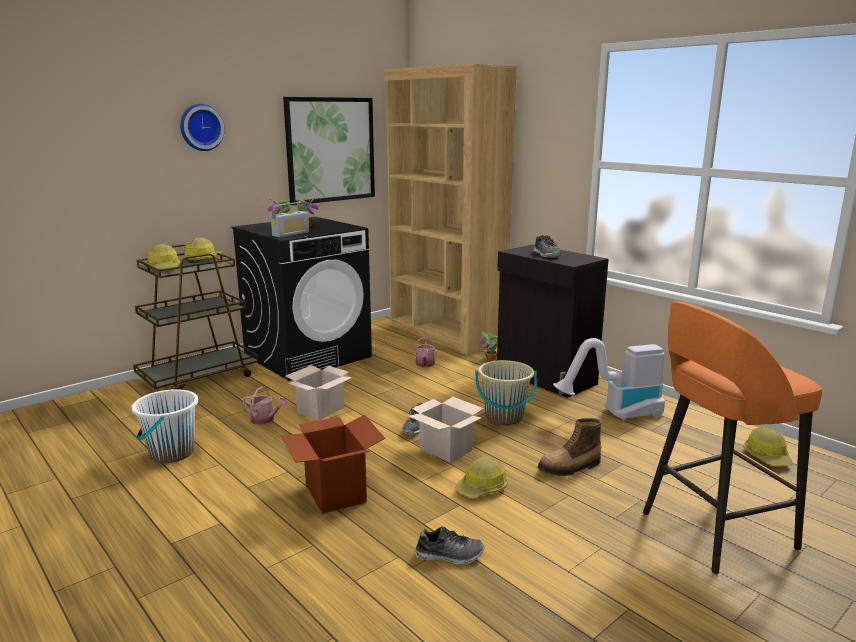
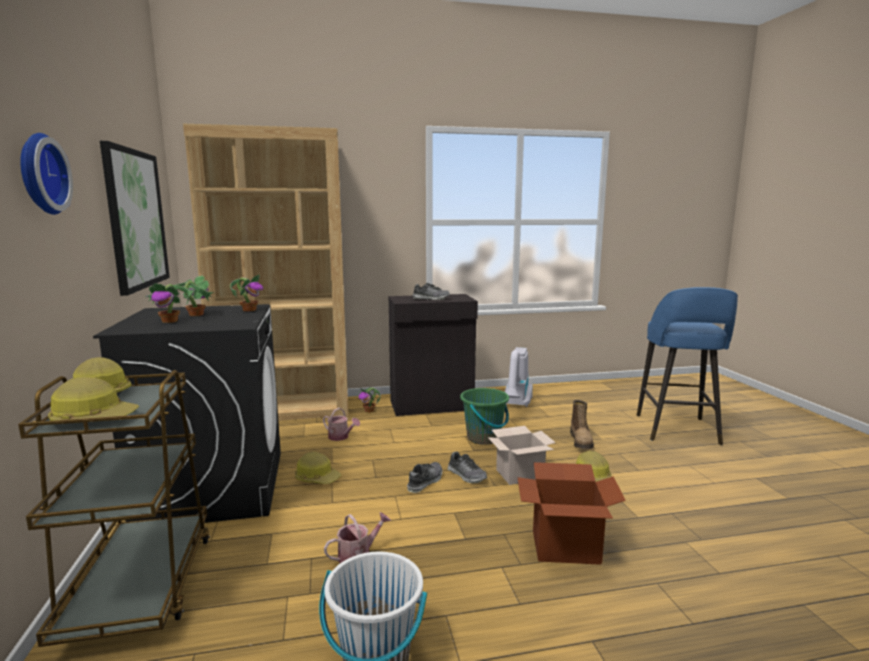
camera: 60 degrees left, 5 degrees down
(291, 234) = (231, 323): radio -> none
(320, 409) = (374, 513): cardboard box -> none
(337, 229) = (249, 310): none -> potted plant
(449, 555) = (688, 519): shoe -> shoe (425, 482)
(504, 417) = (484, 438): beige bucket -> green bucket
(714, 531) = (677, 430): orange stool -> blue stool
(767, 457) = (601, 392): hard hat -> hard hat (317, 478)

